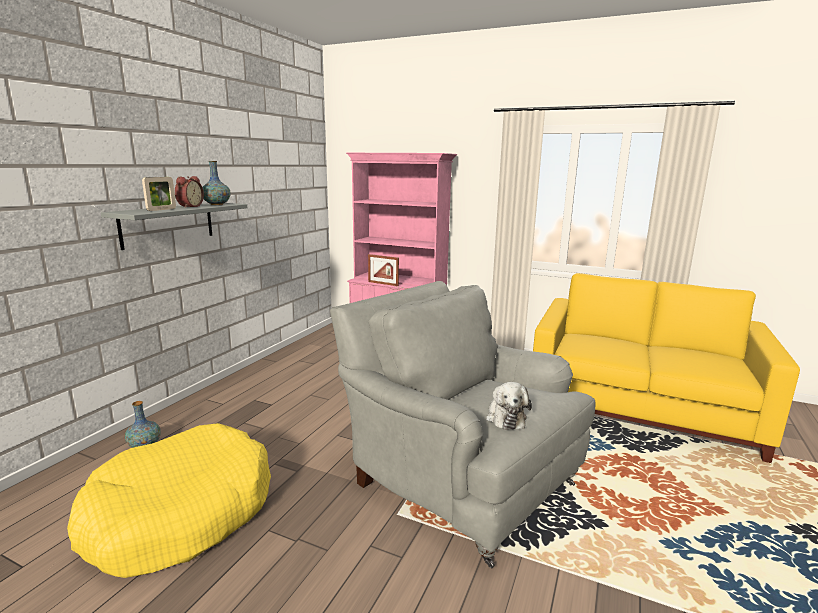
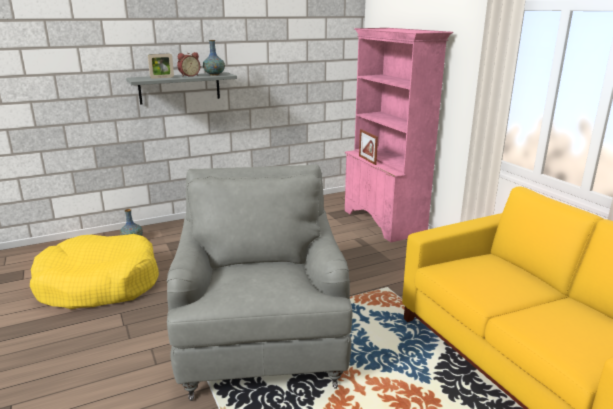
camera: 40 degrees right, 5 degrees up
(505, 417) = (230, 289): plush toy -> none

